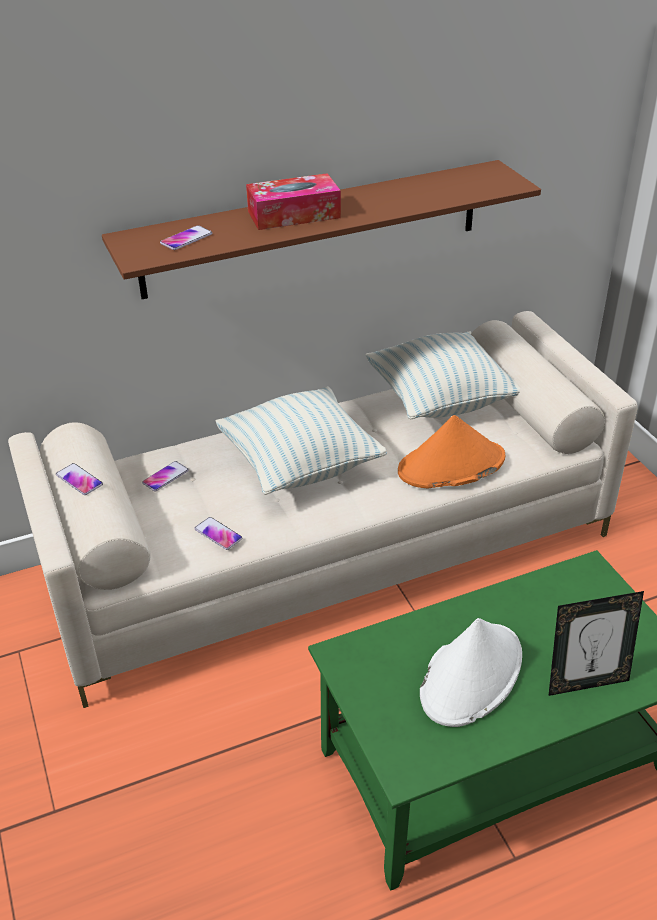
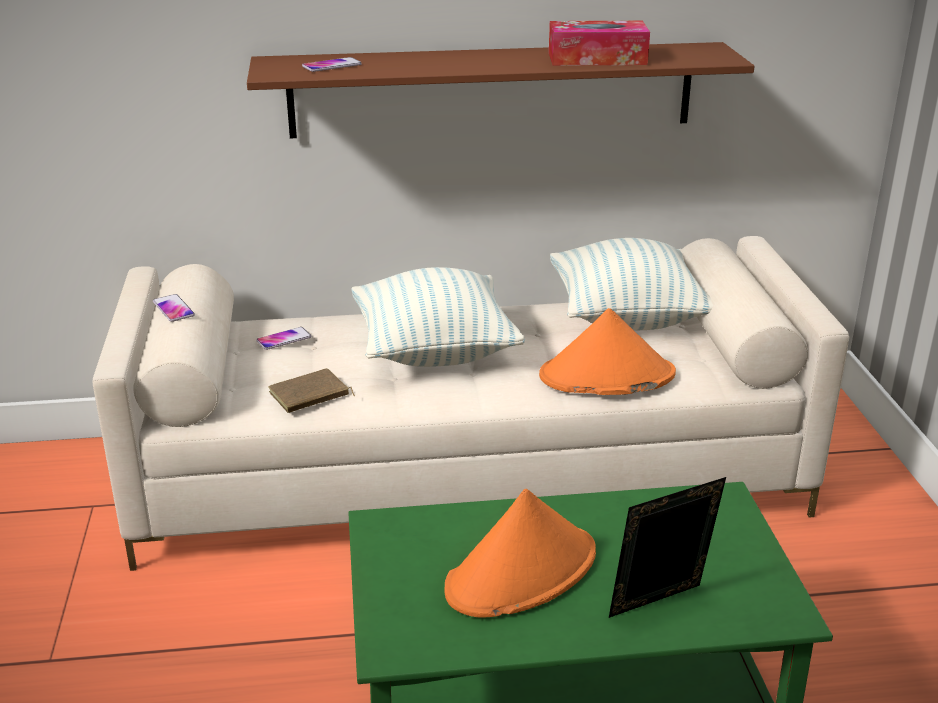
camera: 15 degrees right, 10 degrees down
(218, 534) = (309, 396): phone -> brown book
(294, 214) = (459, 60): tissue box -> tissue box (597, 58)
(471, 674) = (522, 572): white hat -> orange hat
(586, 682) = (660, 606): picture frame -> picture frame turned 150 degrees clockwise

